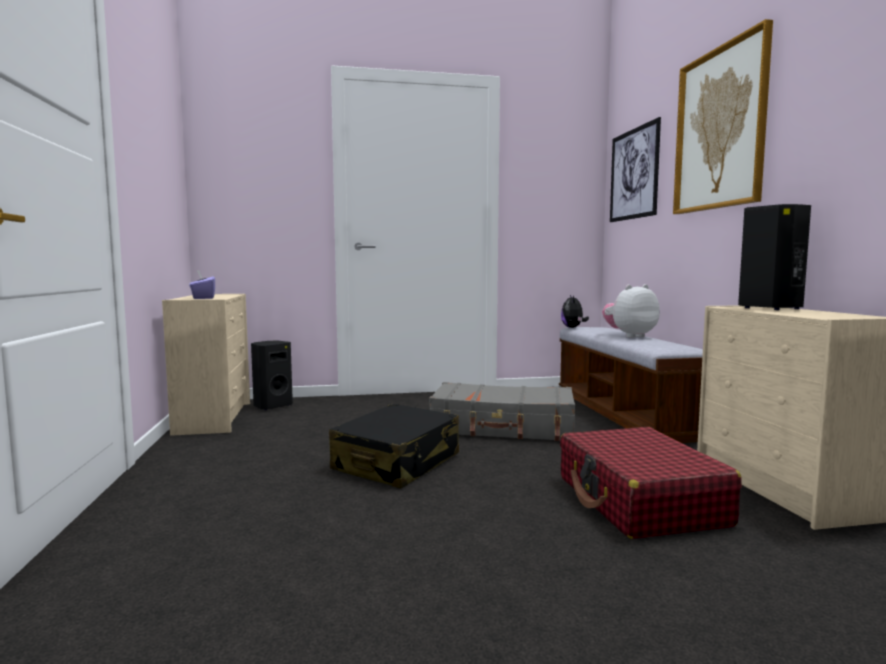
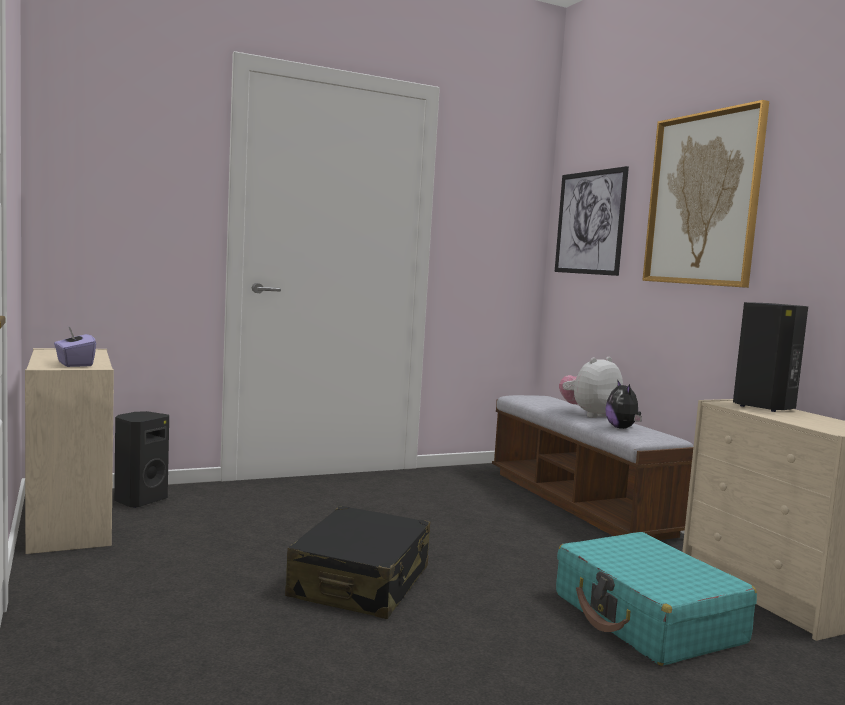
camera: 15 degrees left, 0 degrees up
(503, 428) = (455, 526): grey suitcase -> none
(573, 327) = (514, 397): plush toy -> plush toy (622, 428)
(639, 501) = (647, 619): red suitcase -> turquoise suitcase

